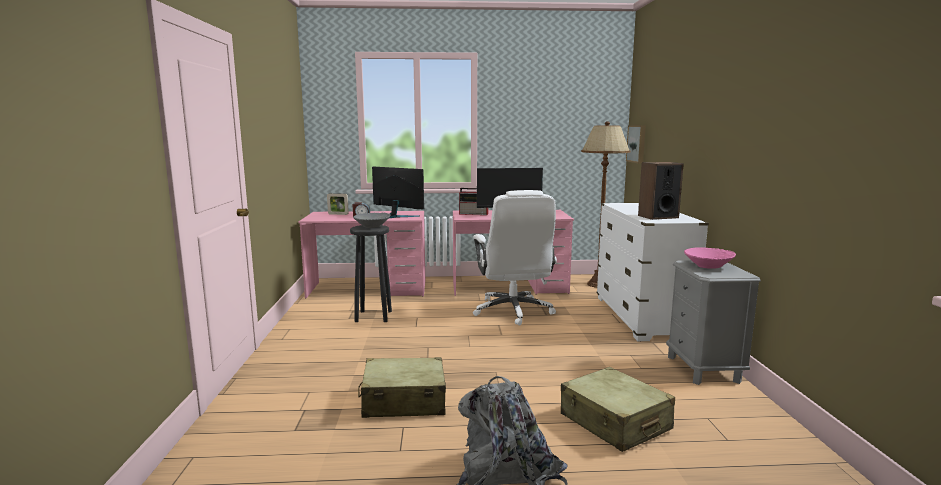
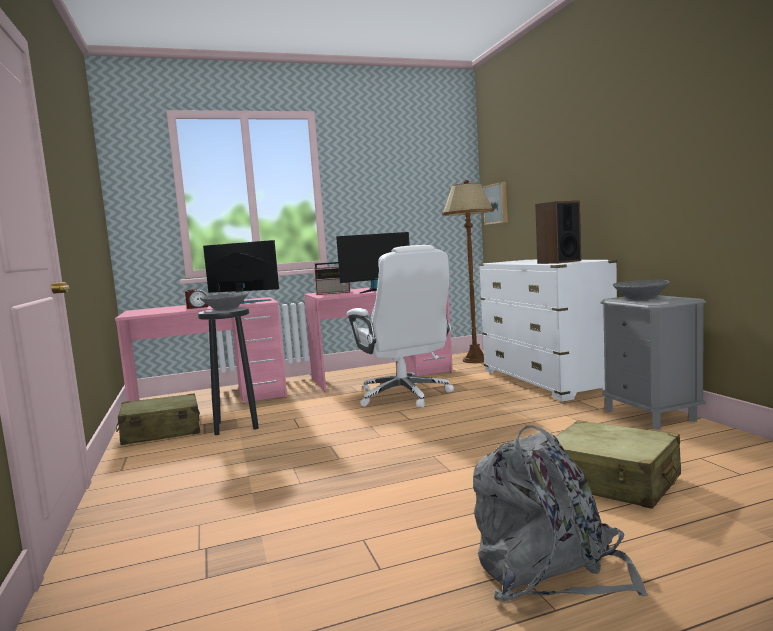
camera: 15 degrees left, 5 degrees down
(338, 214) = (163, 308): picture frame -> none
(403, 401) = (342, 509): beige suitcase -> beige suitcase (161, 432)
(708, 266) = (641, 298): pink bowl -> grey bowl

